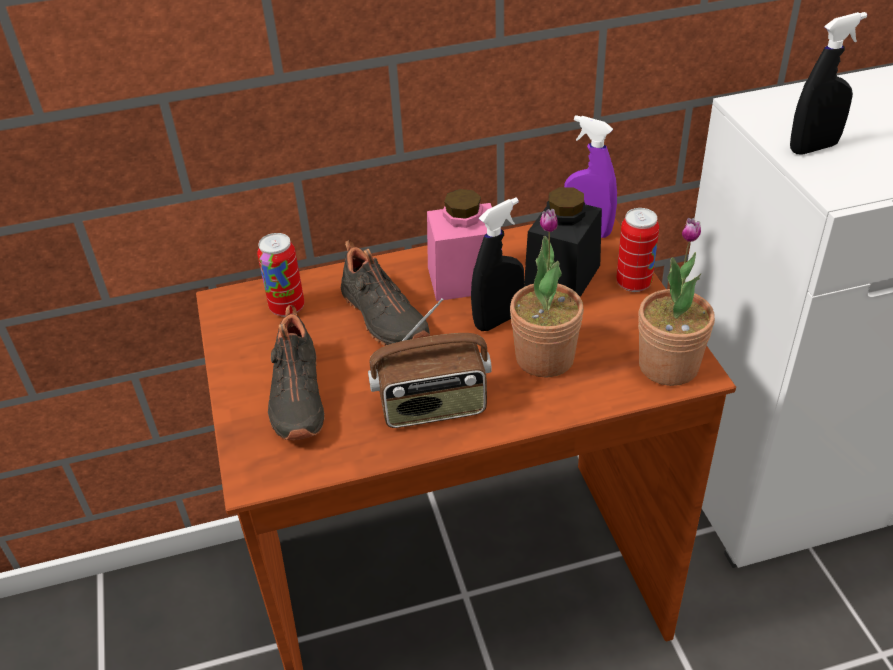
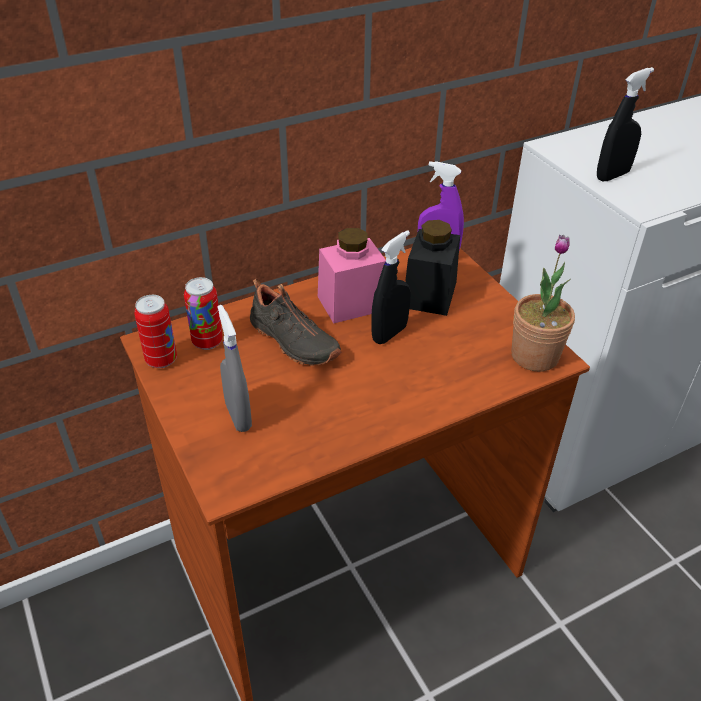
camera: 15 degrees left, 0 degrees up
(295, 396) = (238, 416): black shoe -> grey spray bottle
(433, 407) = (359, 411): radio -> none
(544, 358) = (437, 360): potted plant -> none
(633, 283) = (487, 294): can -> can (161, 360)

